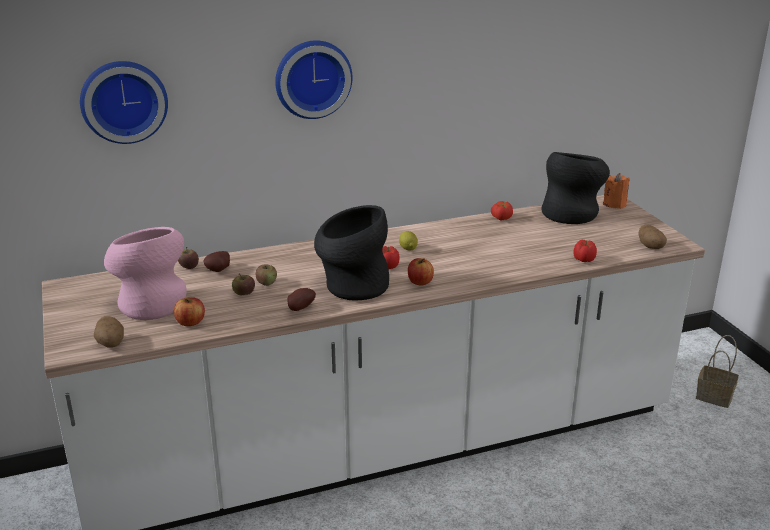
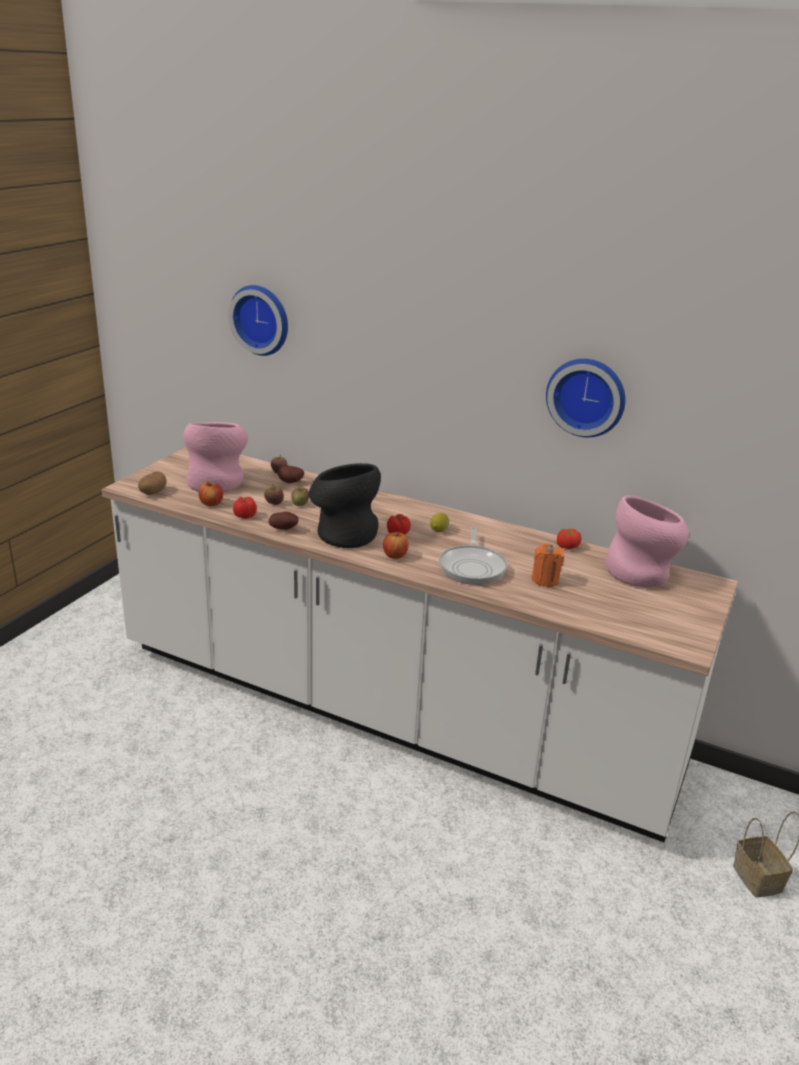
camera: 45 degrees right, 0 degrees up
(312, 78) = (407, 342): wall clock -> wall clock (587, 396)
(482, 262) = (472, 567): none -> frying pan
(571, 213) = (642, 573): black vase -> pink vase
(583, 260) = (562, 610): tomato -> tomato (244, 516)
(614, 204) = (706, 587): orange candle -> orange candle (545, 580)
(651, 247) = (654, 635): potato -> none

